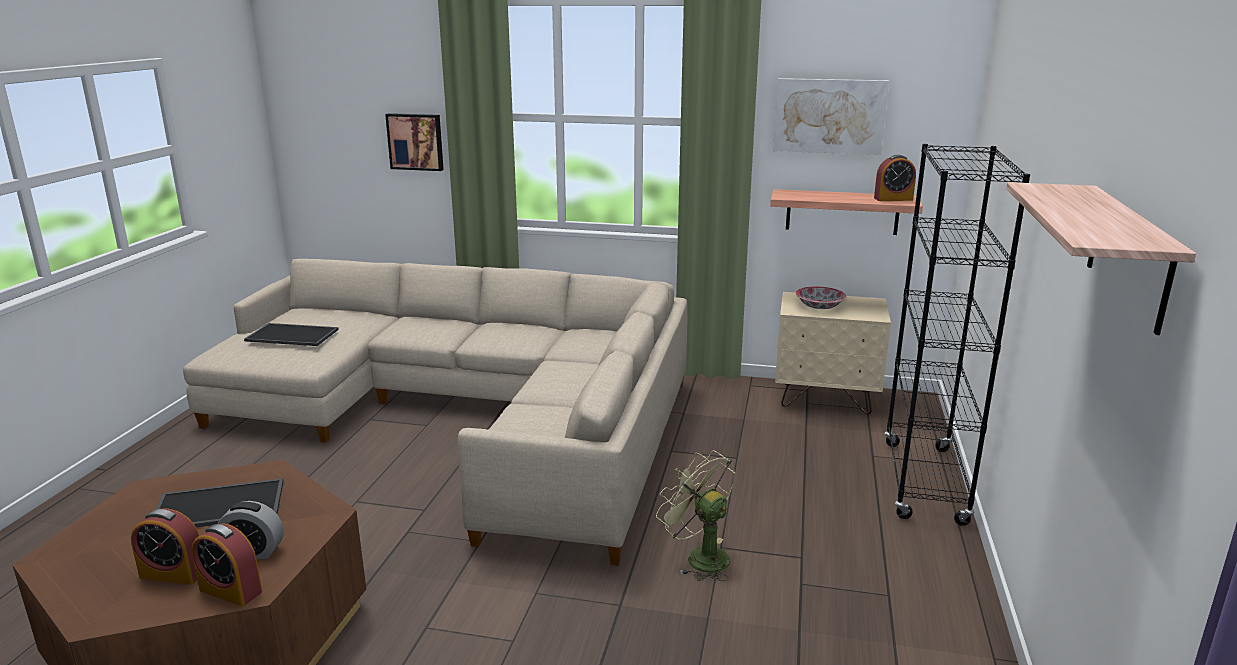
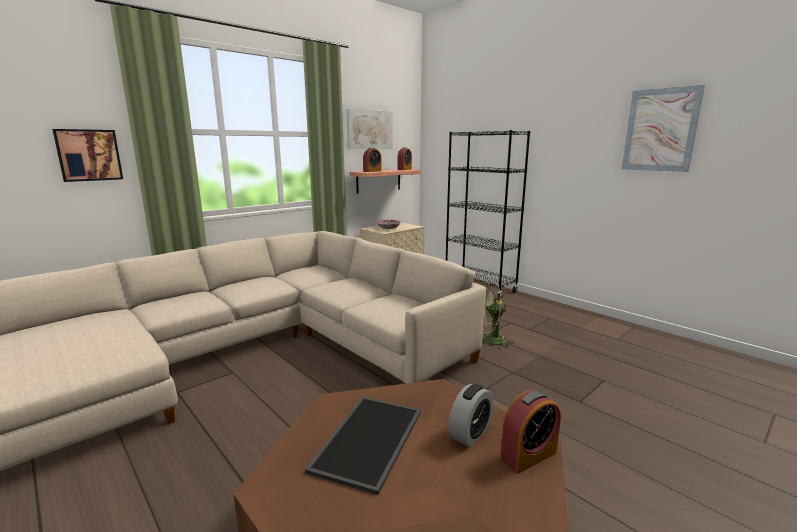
camera: 55 degrees left, 5 degrees down
(173, 574) = (476, 486): alarm clock -> alarm clock (372, 171)
(293, 335) = (66, 345): tray -> none
(1129, 256) = (660, 130): shelf -> picture

